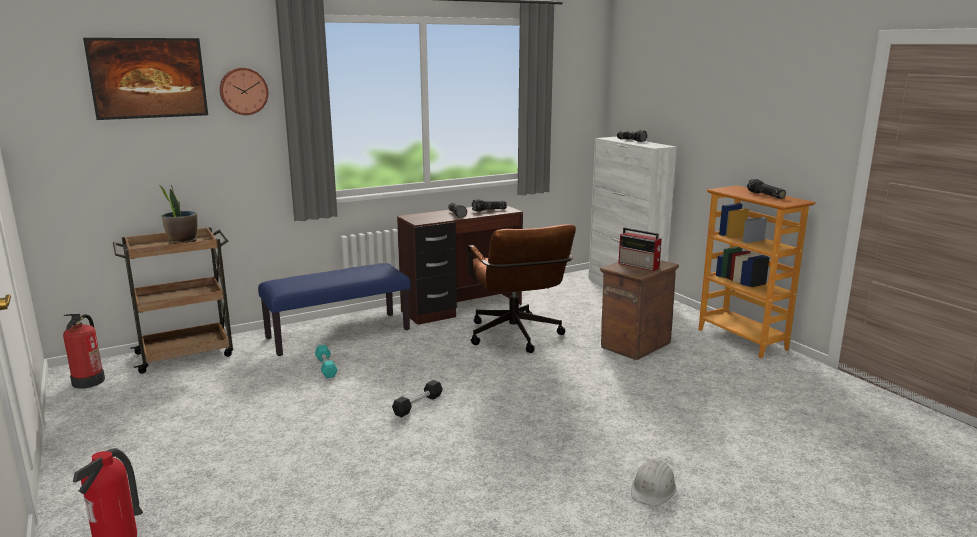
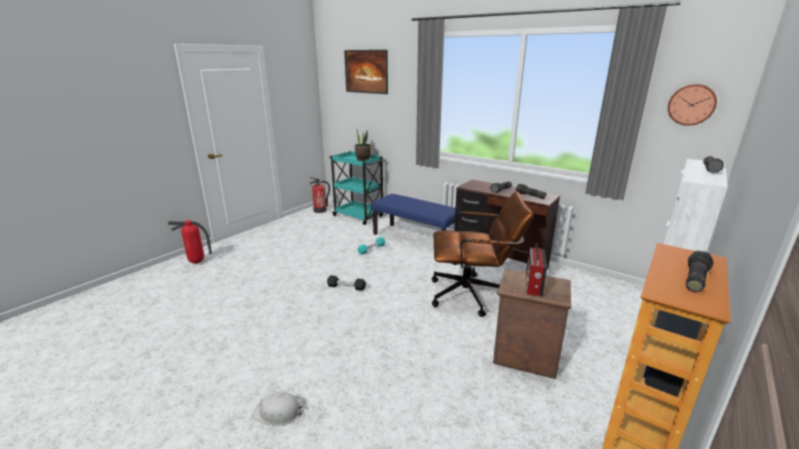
camera: 65 degrees right, 5 degrees up
(187, 354) = (359, 216): brown cart -> turquoise cart
(243, 91) = (405, 81): wall clock -> wall clock (691, 104)
(516, 338) = (473, 295): brown office chair -> brown office chair turned 135 degrees counterclockwise

